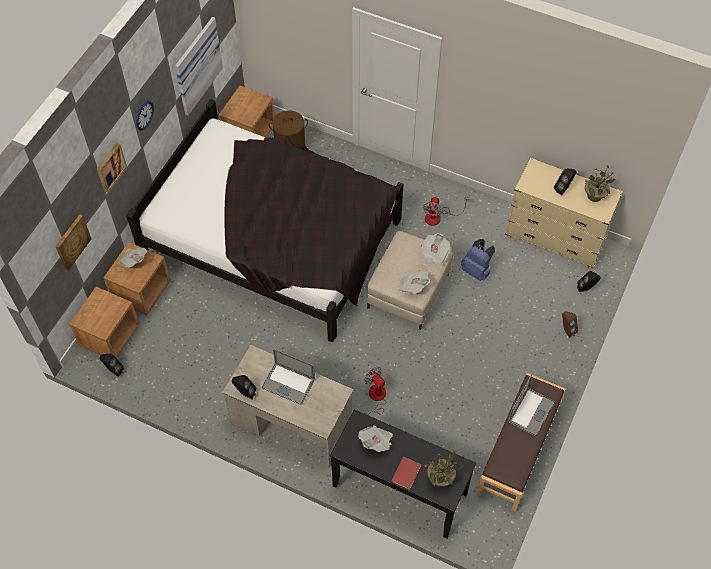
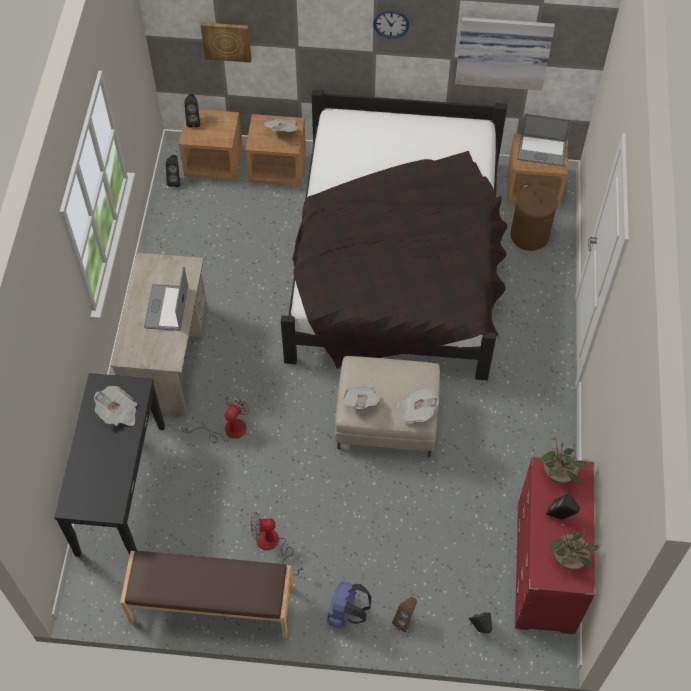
camera: 70 degrees right, 0 degrees up
(110, 167) = (314, 24): picture -> none
(245, 393) = (141, 272): black speaker -> black speaker (194, 121)
(407, 473) = (87, 455): red book -> none
(438, 217) = (511, 420): fan -> fan (273, 545)
(441, 478) = (92, 492): potted plant -> potted plant (558, 475)
(477, 270) = (450, 487): blue backpack -> blue backpack (346, 613)
(531, 412) = (233, 583): laptop -> laptop (541, 150)
(555, 238) = (545, 569): beige dresser -> red dresser

